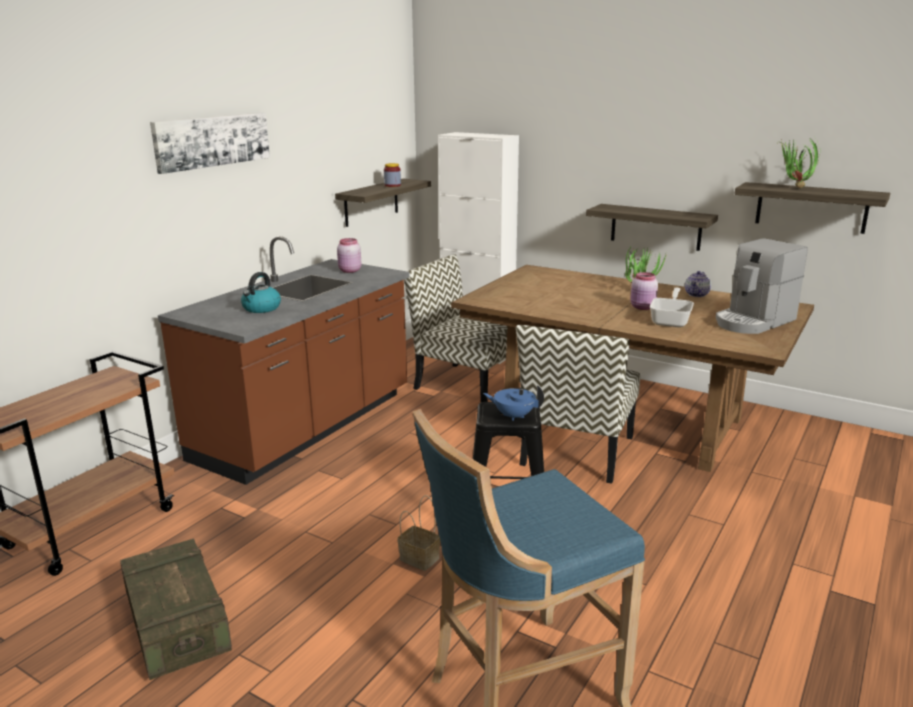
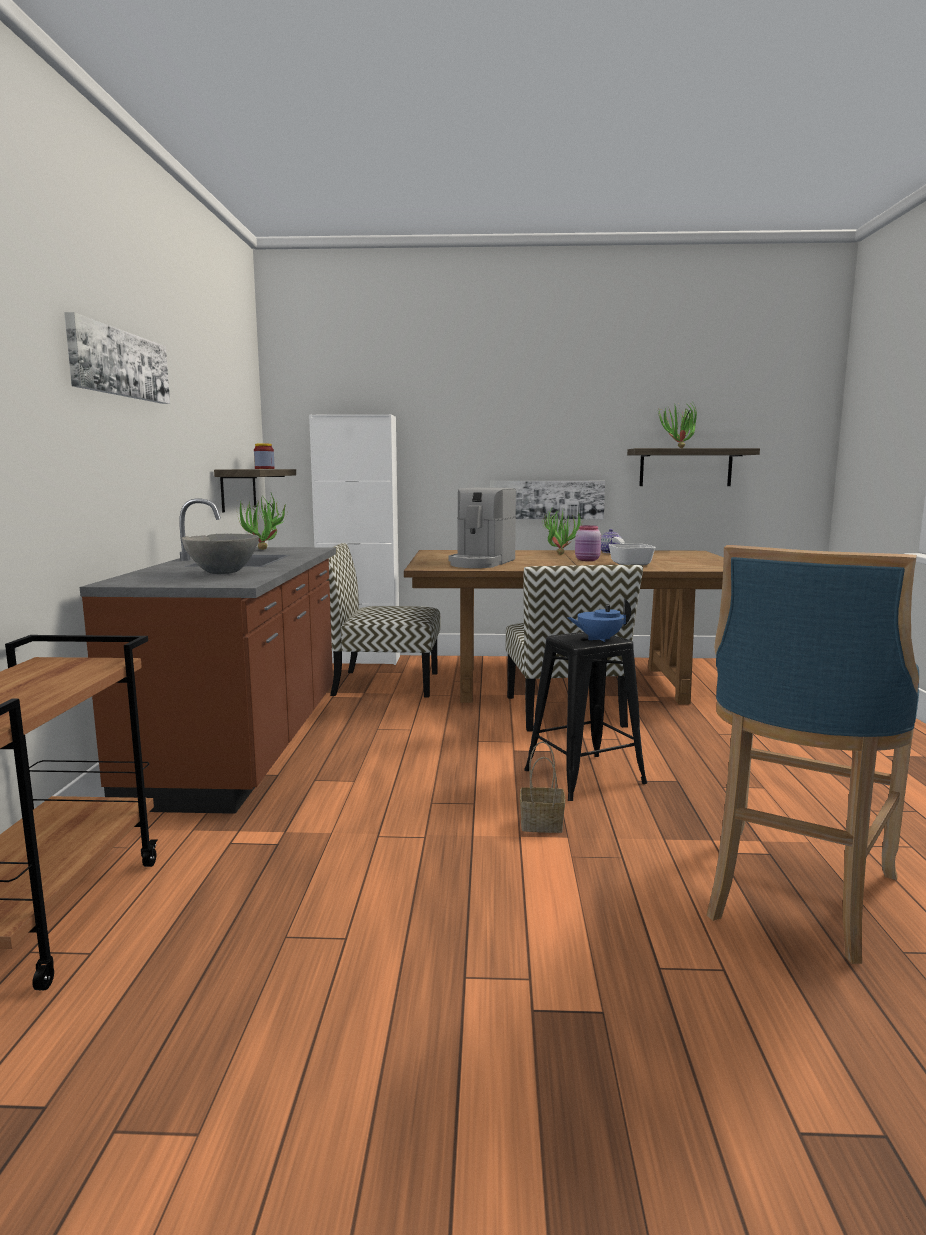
camera: 30 degrees left, 10 degrees down
(177, 625) = (335, 978): crate -> none
(261, 308) = (223, 573): kettle -> grey bowl
(349, 271) = (264, 550): pink jar -> potted plant
(655, 227) = (546, 499): shelf -> picture
(753, 321) = (689, 559): coffee machine -> coffee machine (481, 563)

